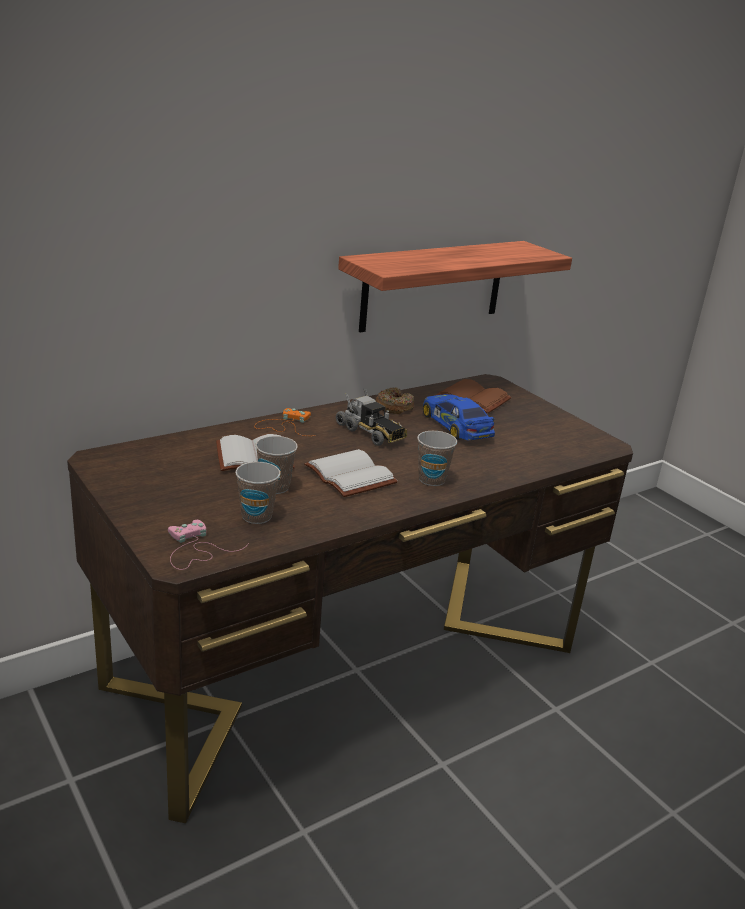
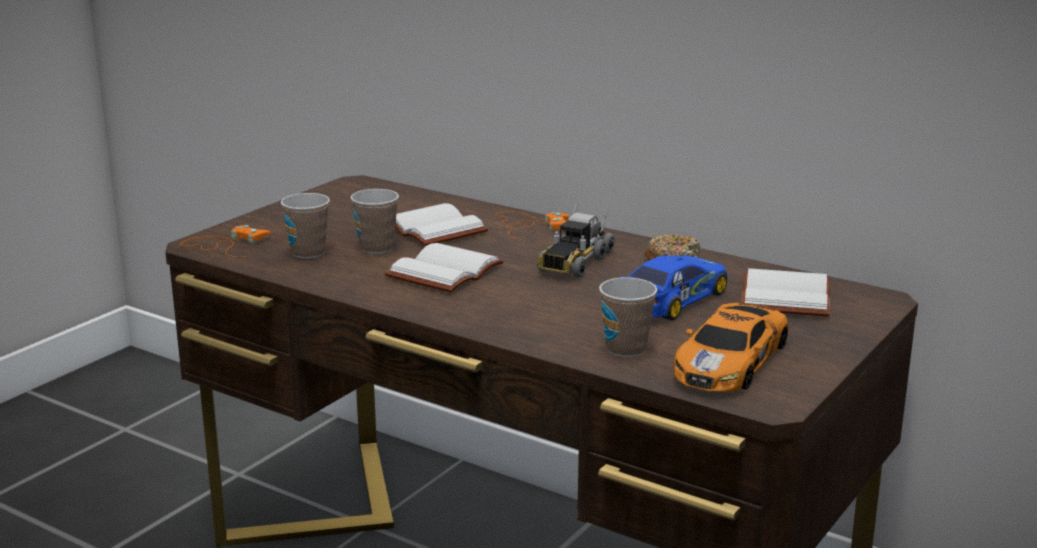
camera: 70 degrees right, 5 degrees down
(195, 549) = (225, 245): pink game controller -> orange game controller
(432, 480) = (486, 309): cup -> cup (626, 349)
(433, 285) = (807, 111): shelf -> none
(471, 399) = (782, 296): brown book -> white book
(552, 437) = (731, 360): none -> toy car

